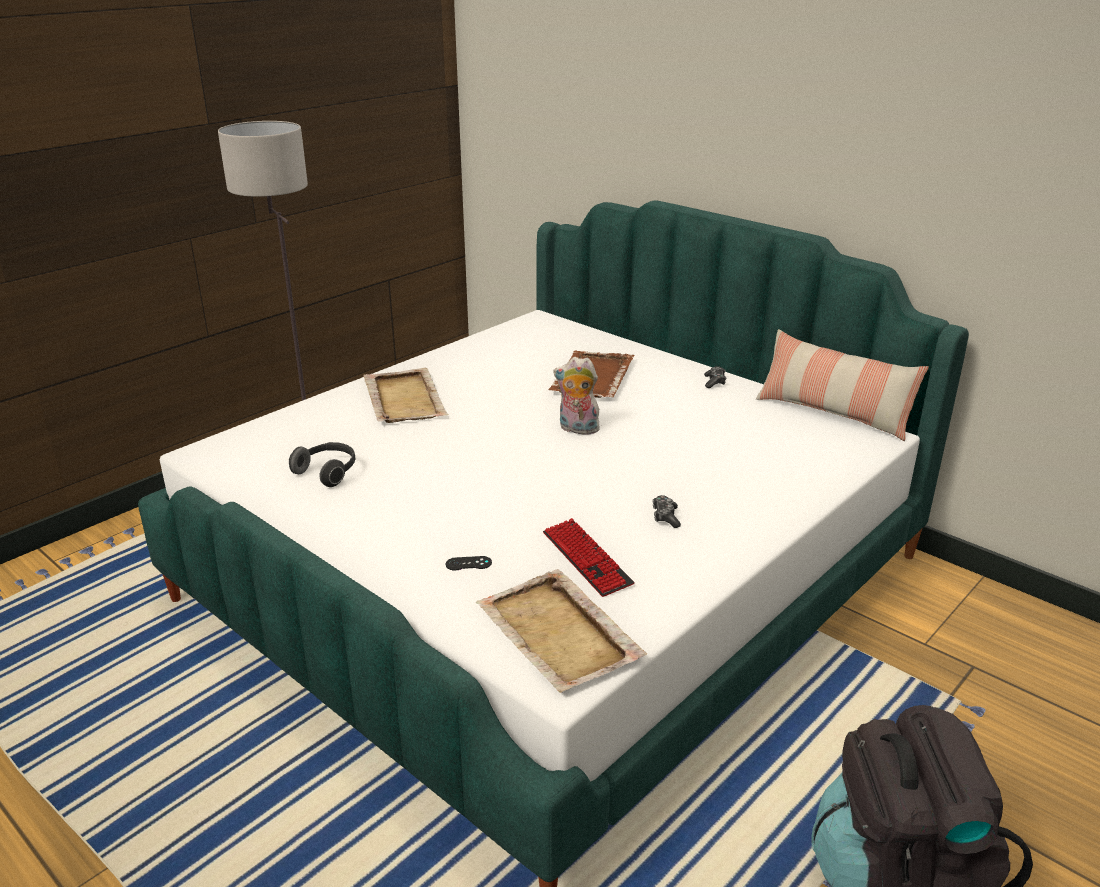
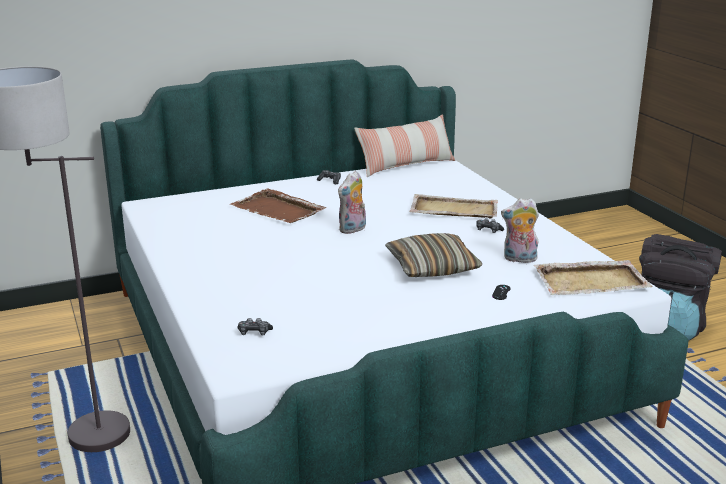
camera: 65 degrees left, 5 degrees down
(284, 441) = (254, 333): none -> game controller
(328, 472) = (330, 321): headphones -> none
(404, 398) = (231, 275): beige tray -> beige tray (453, 209)
(510, 501) = (432, 267): none -> pillow
(586, 559) = (519, 259): keyboard -> plush toy

